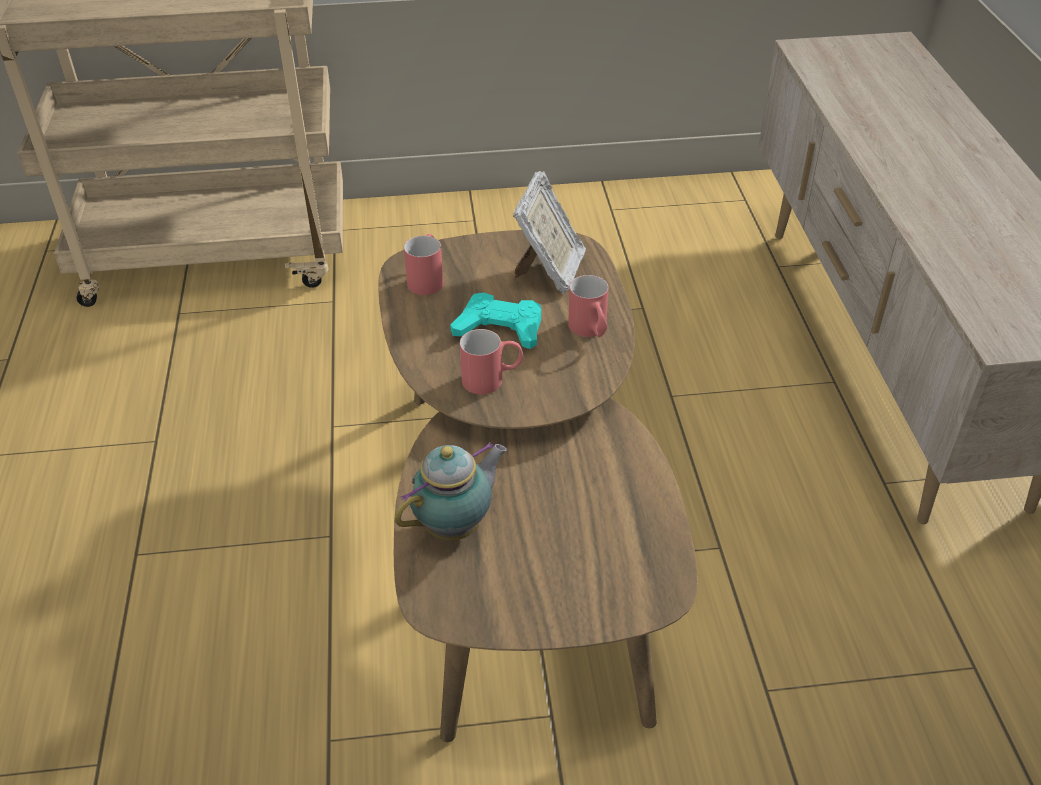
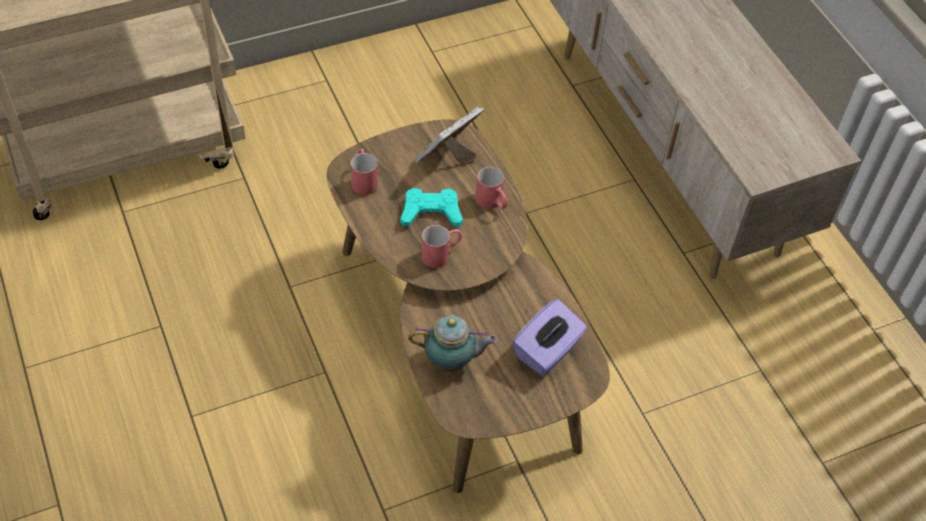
camera: 20 degrees left, 10 degrees up
(456, 526) = (452, 362): teapot -> teapot turned 60 degrees clockwise
(549, 271) = (447, 158): picture frame -> picture frame turned 135 degrees counterclockwise
(607, 540) = (547, 351): none -> purple tissue box

